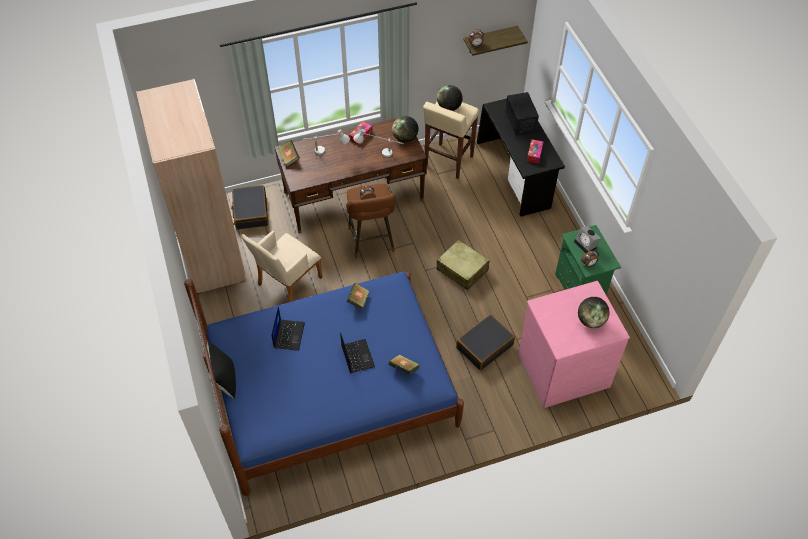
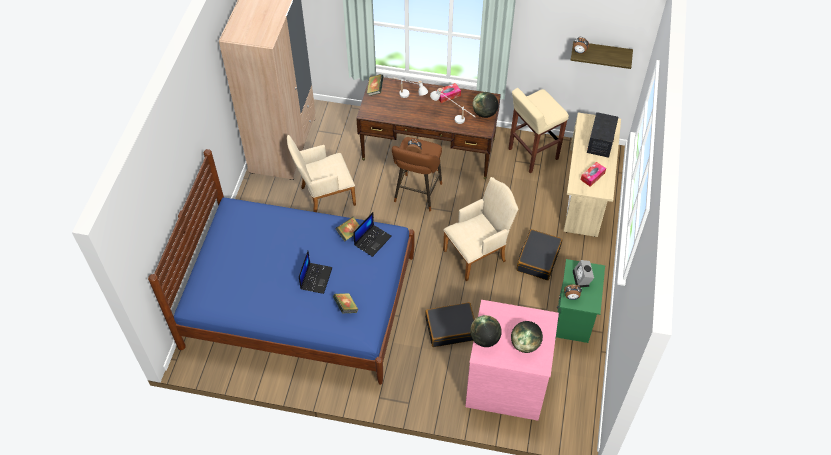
camera: 30 degrees right, 0 degrees up
(224, 380) = (203, 246): black pillow -> none
(250, 212) = (335, 125): black suitcase -> black suitcase (538, 259)
(288, 334) = (275, 234): laptop -> laptop (372, 240)
(449, 107) = (541, 102): globe -> globe (485, 339)
(462, 270) = (478, 254): beige suitcase -> beige armchair
(515, 175) = (585, 192): black desk -> beige desk

